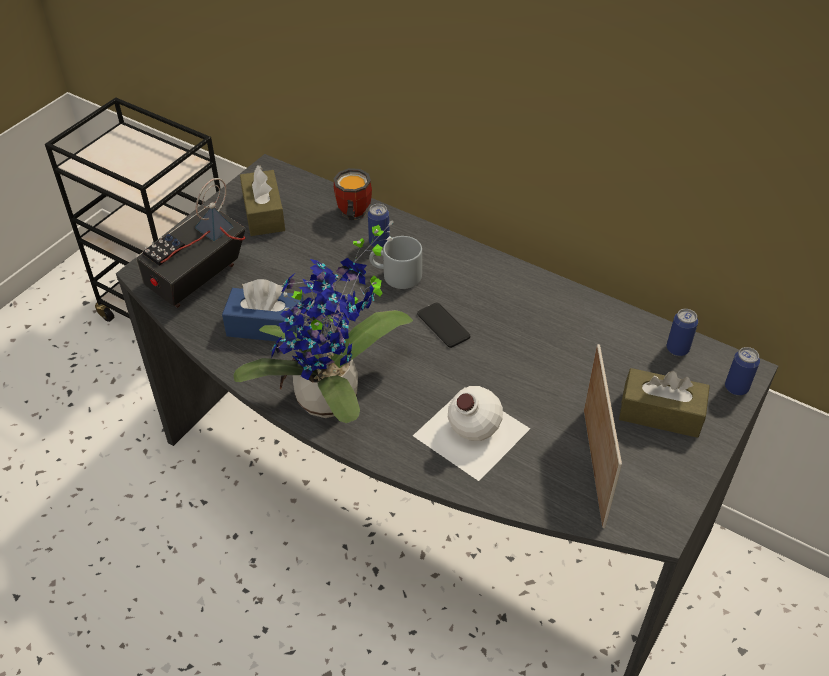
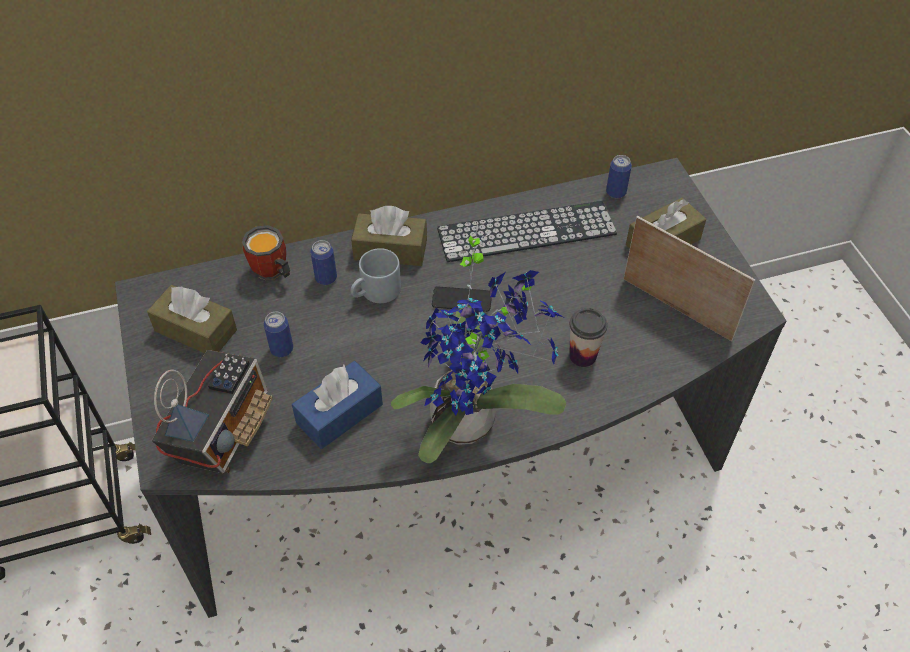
camera: 50 degrees left, 5 degrees up
(195, 279) = (223, 431): radio -> radio turned 150 degrees counterclockwise
(445, 257) = (390, 250): none -> brown tissue box
(469, 432) = (582, 356): white bottle -> cup
(560, 320) = (526, 231): none -> keyboard
(736, 388) = (676, 190): can -> can (282, 349)

